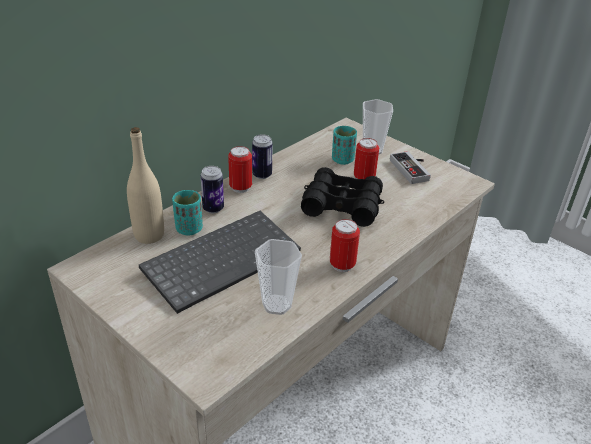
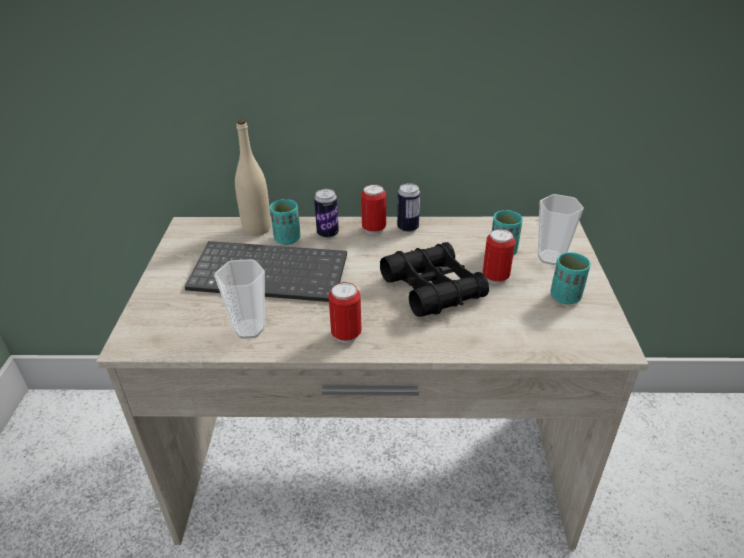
camera: 50 degrees right, 0 degrees up
(413, 169) = (565, 297): game controller -> turquoise cup

